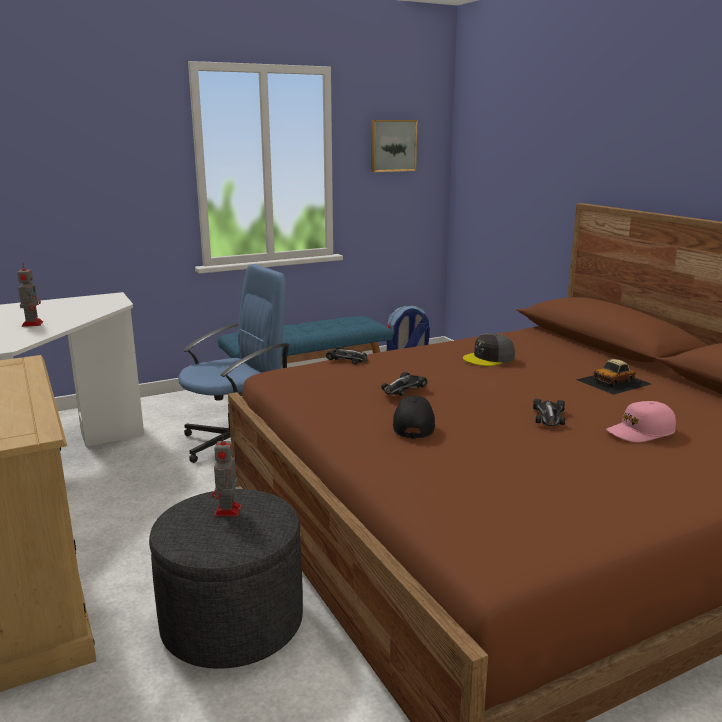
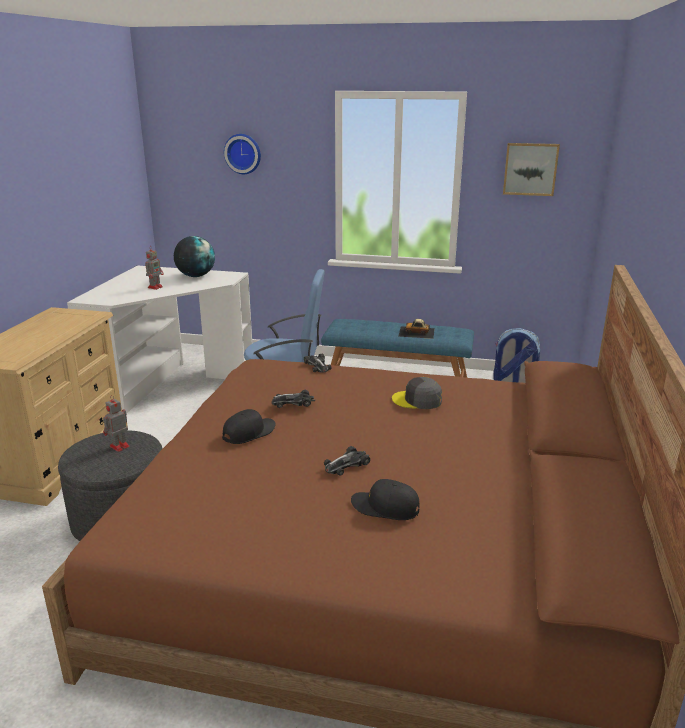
camera: 40 degrees right, 5 degrees up
(62, 305) = (196, 276): none -> globe
(69, 141) = (243, 153): none -> wall clock
(614, 381) = (474, 459): toy car -> toy car (416, 332)
(640, 432) = (385, 507): pink cap -> black cap

